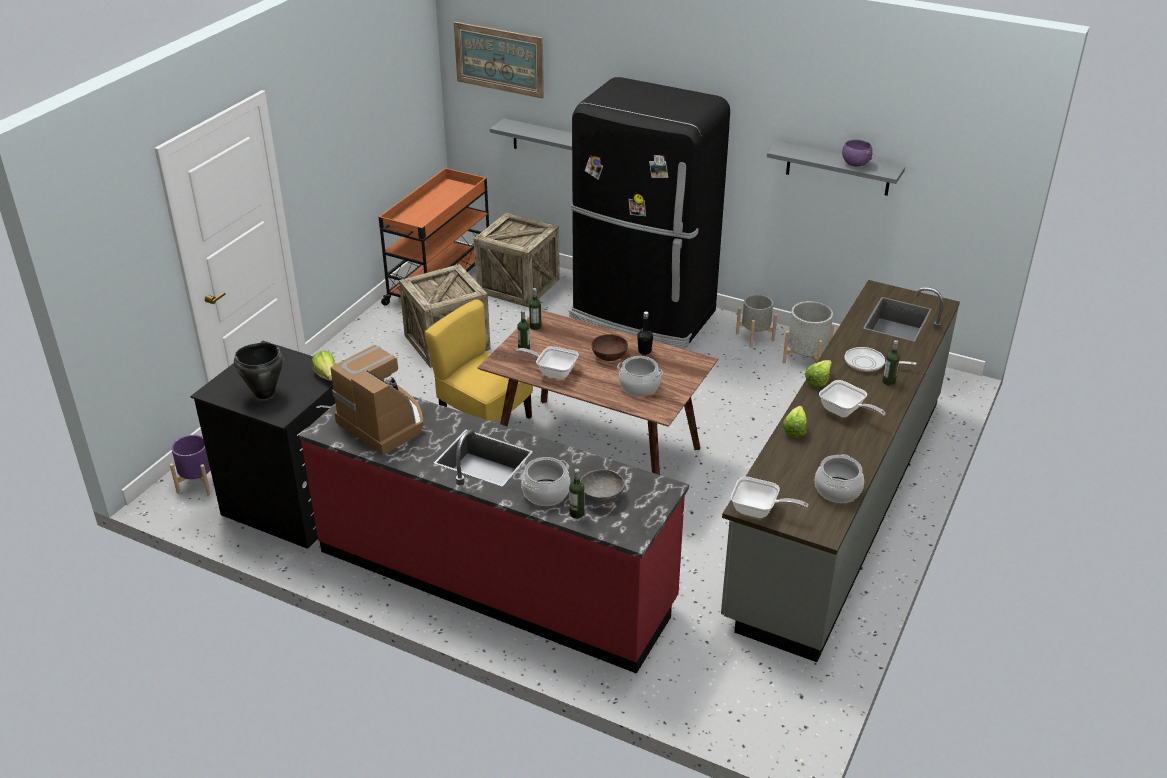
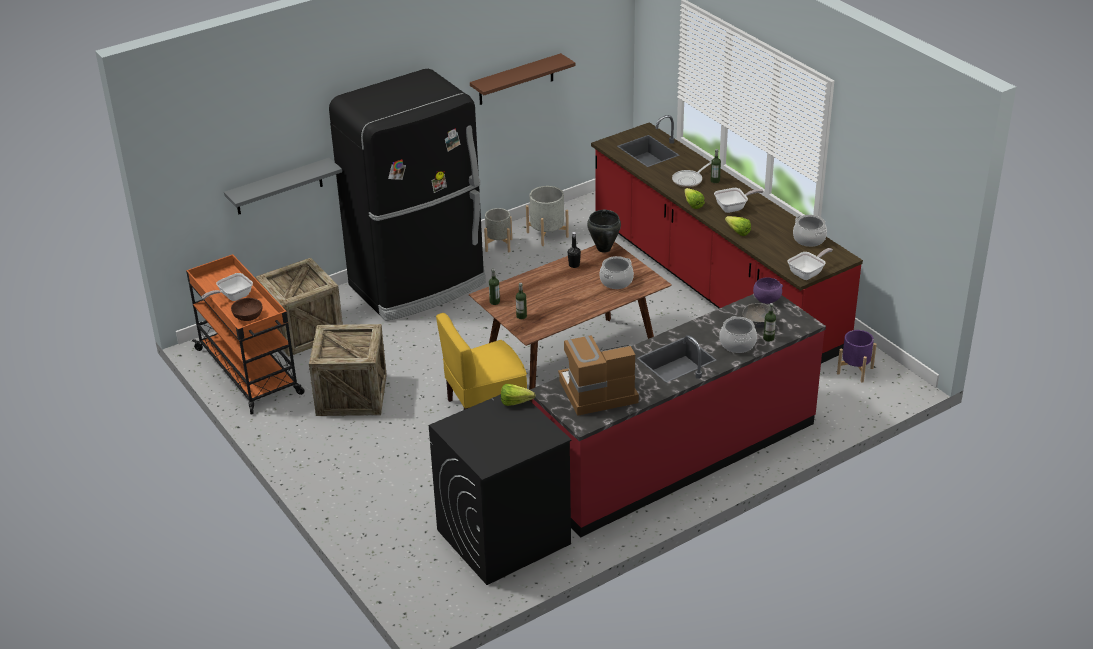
camera: 60 degrees left, 0 degrees up
(198, 483) = (429, 590): purple planter -> purple planter (855, 370)
(264, 393) = (513, 439): black cooking pot -> black cooking pot (603, 249)
(499, 59) = (212, 138): picture -> none
(553, 372) = (564, 312): frying pan -> frying pan (232, 297)
(609, 356) = (566, 282): brown bowl -> brown bowl (248, 317)
(837, 503) = (713, 284): grey counter -> red counter
(838, 169) = (516, 80): grey shelf -> brown shelf
(855, 164) = (537, 67): purple bowl -> purple bowl (766, 300)

